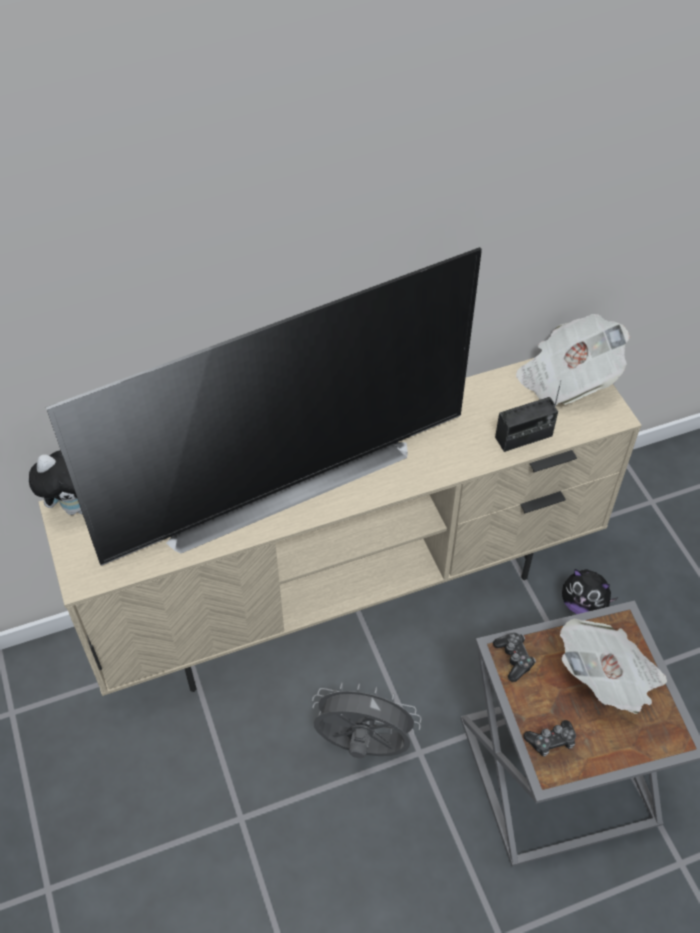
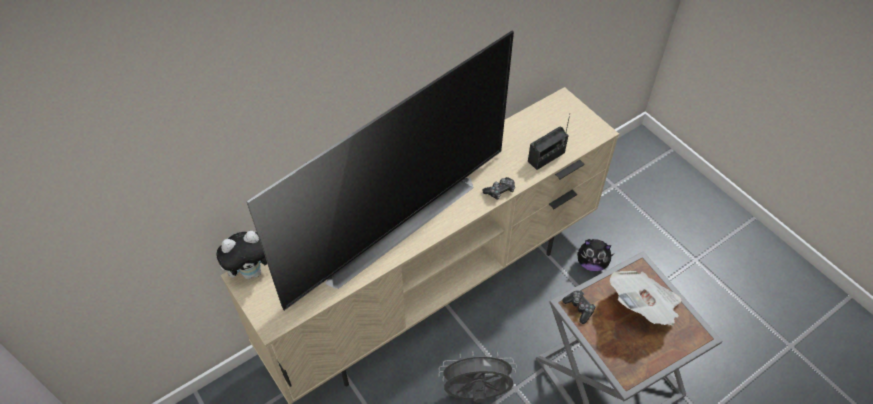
camera: 15 degrees left, 0 degrees up
(551, 741) = (621, 357): game controller -> game controller (500, 191)
(567, 379) = (561, 112): newspaper -> none

